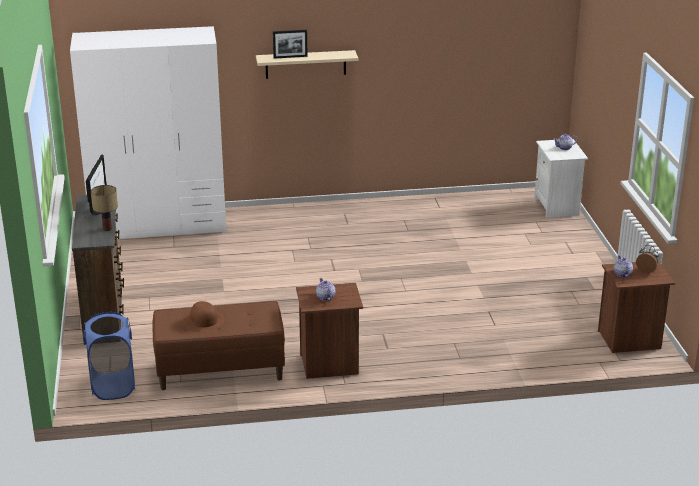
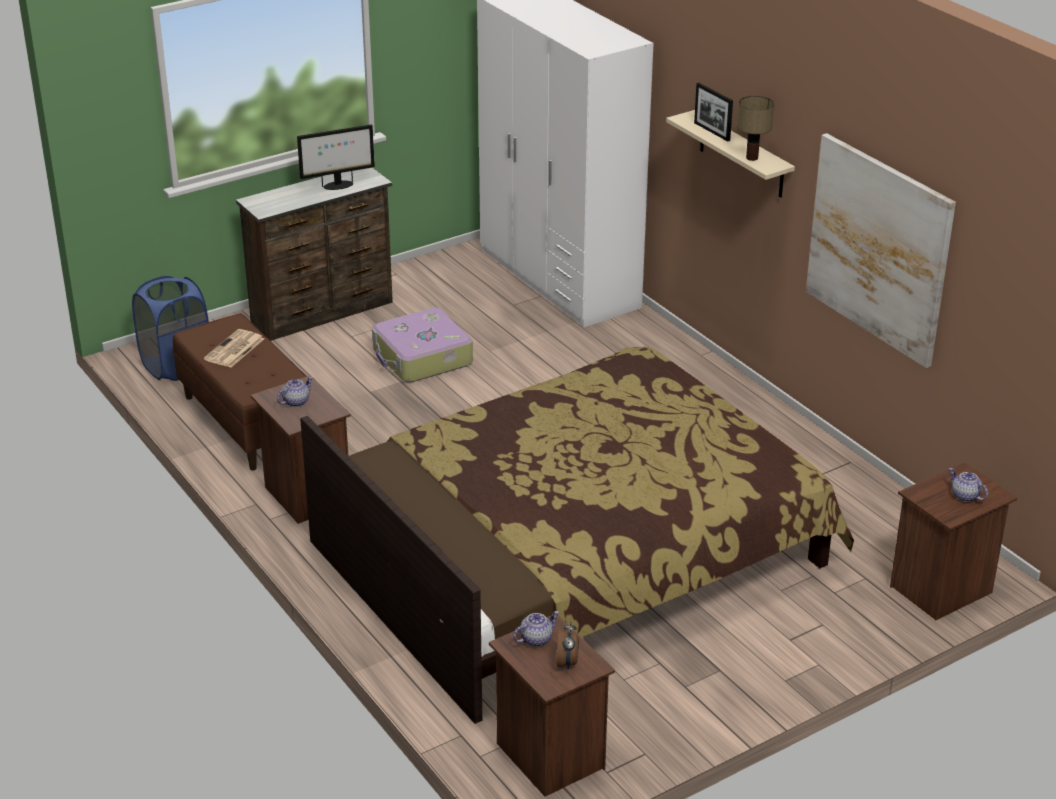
camera: 65 degrees right, 5 degrees up
(107, 228) = (295, 204): table lamp -> table lamp (752, 157)
(204, 321) = (234, 350): brown hat -> newspaper
(205, 291) = (422, 358): none -> suitcase
(430, 66) = (878, 248): none -> picture
(455, 289) = (575, 549): none -> bed
(557, 207) = (942, 590): white nightstand -> brown nightstand

